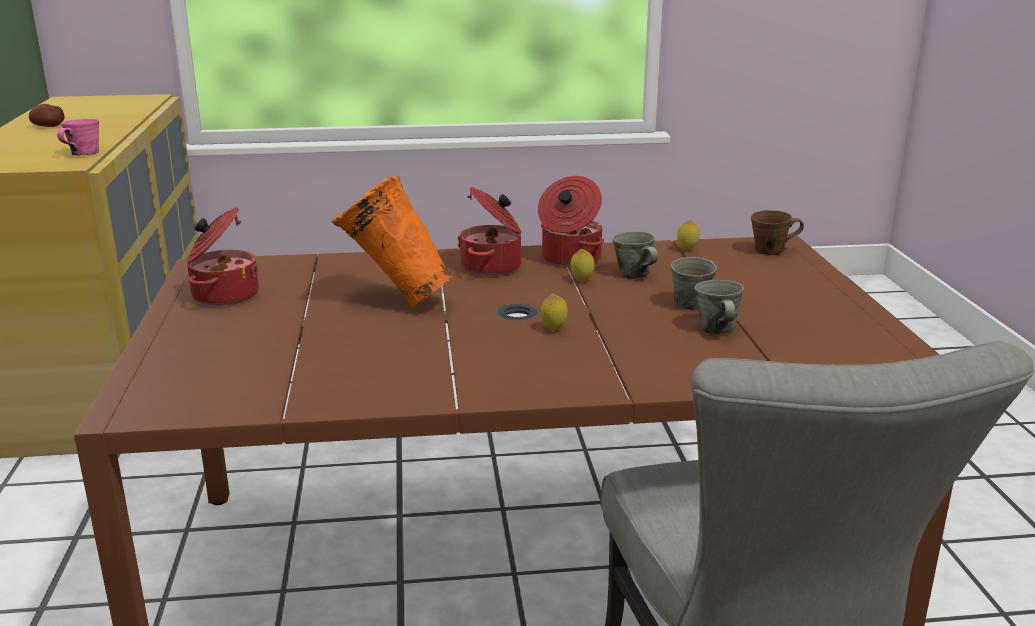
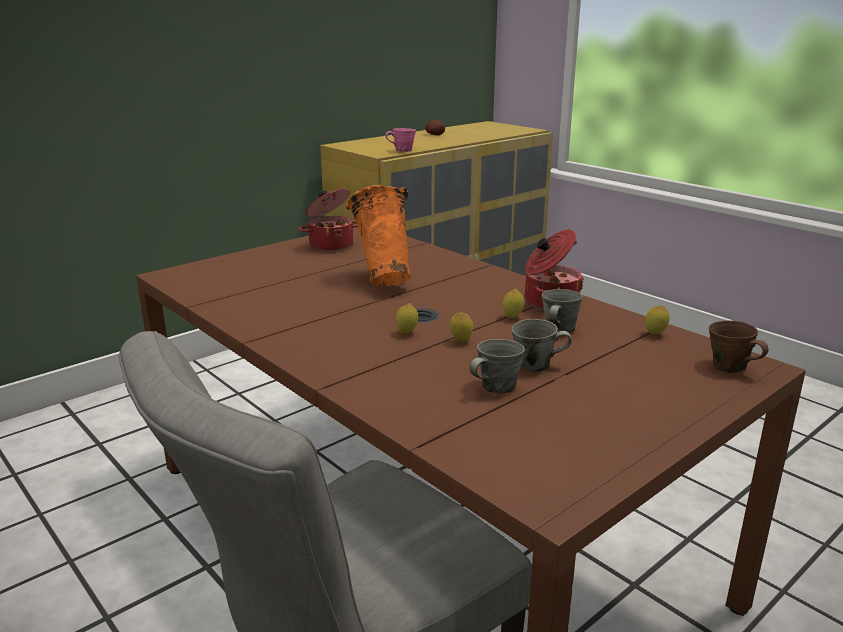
camera: 55 degrees right, 0 degrees up
(492, 267) = (488, 286): cooking pot -> none
(605, 314) = (461, 341): none -> lemon

